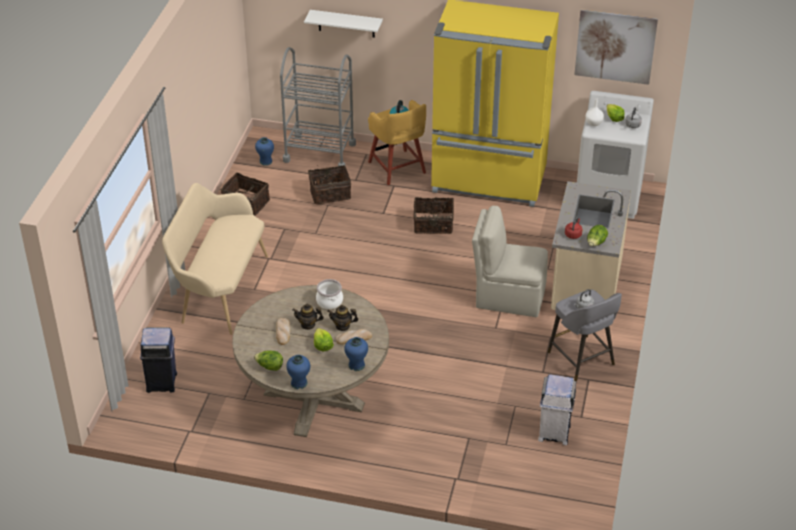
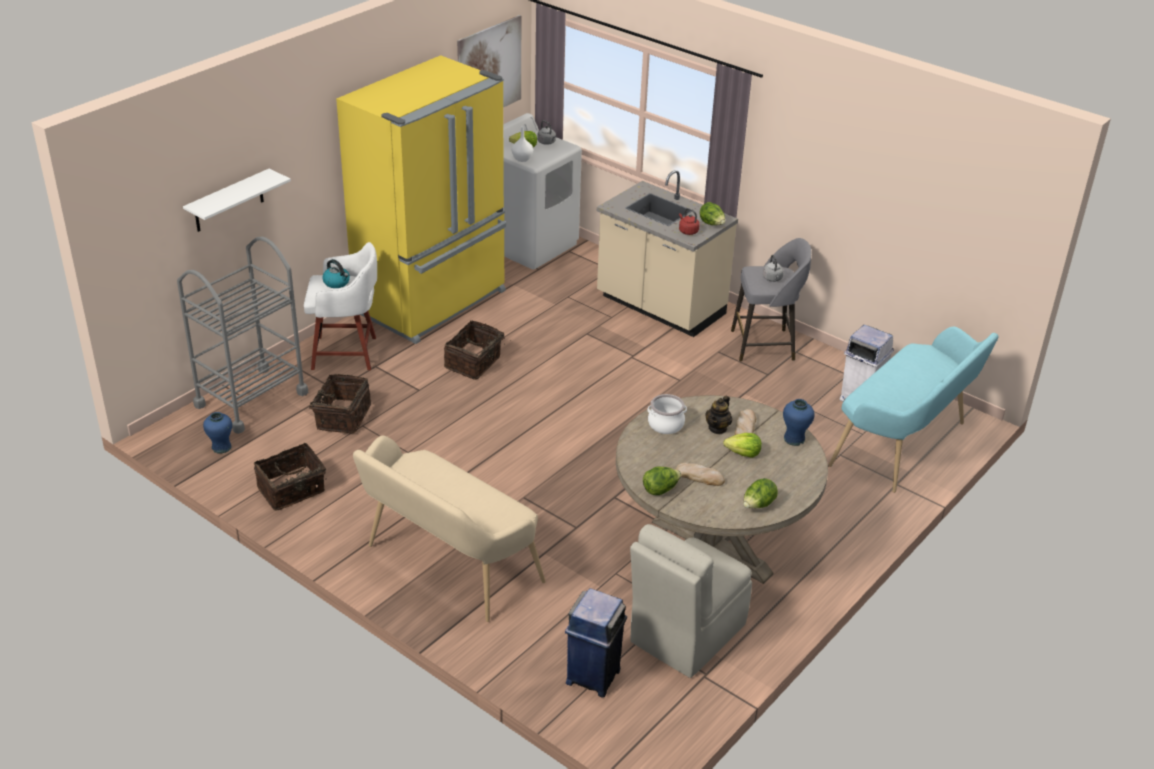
camera: 65 degrees left, 5 degrees down
(257, 319) = (660, 490): none -> lettuce
(299, 383) = (801, 491): blue vase -> none
(308, 325) = (698, 453): teapot -> none
(397, 169) = (347, 353): yellow stool -> white stool
(508, 296) = (636, 355): beige chair -> beige chair (685, 635)
(508, 473) = (905, 446): none -> turquoise bench

